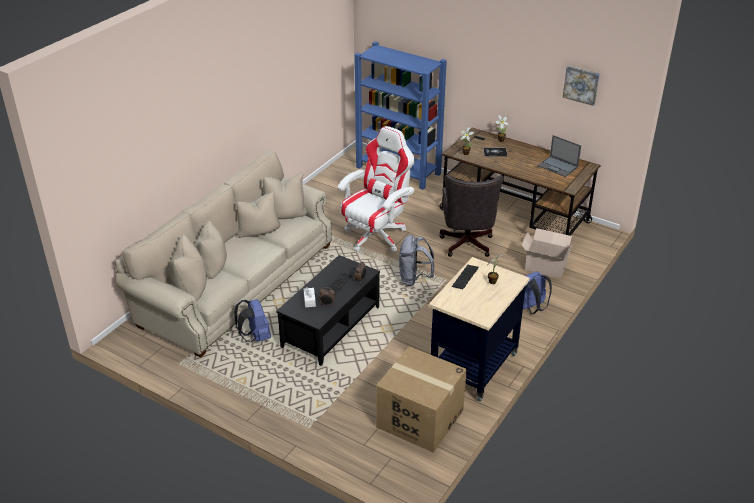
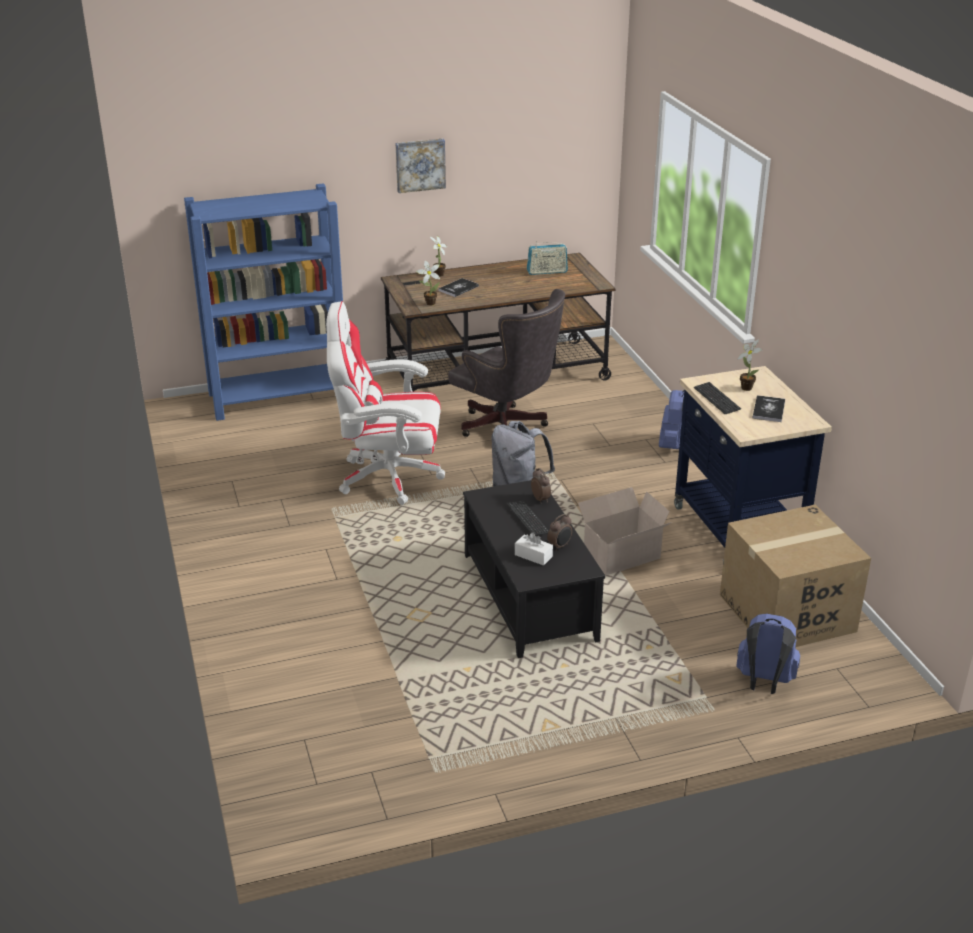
camera: 50 degrees left, 5 degrees down
(235, 282) = (317, 634): beige sofa -> none
(255, 337) = (467, 670): blue backpack -> blue backpack (764, 683)
(375, 236) = (389, 477): white office chair -> white office chair turned 75 degrees counterclockwise
(477, 299) = (768, 410): none -> book
(544, 266) = (614, 403): cardboard box -> cardboard box (619, 556)
(558, 166) = (547, 272): laptop -> radio
(581, 84) = (538, 146): picture -> picture (420, 165)

